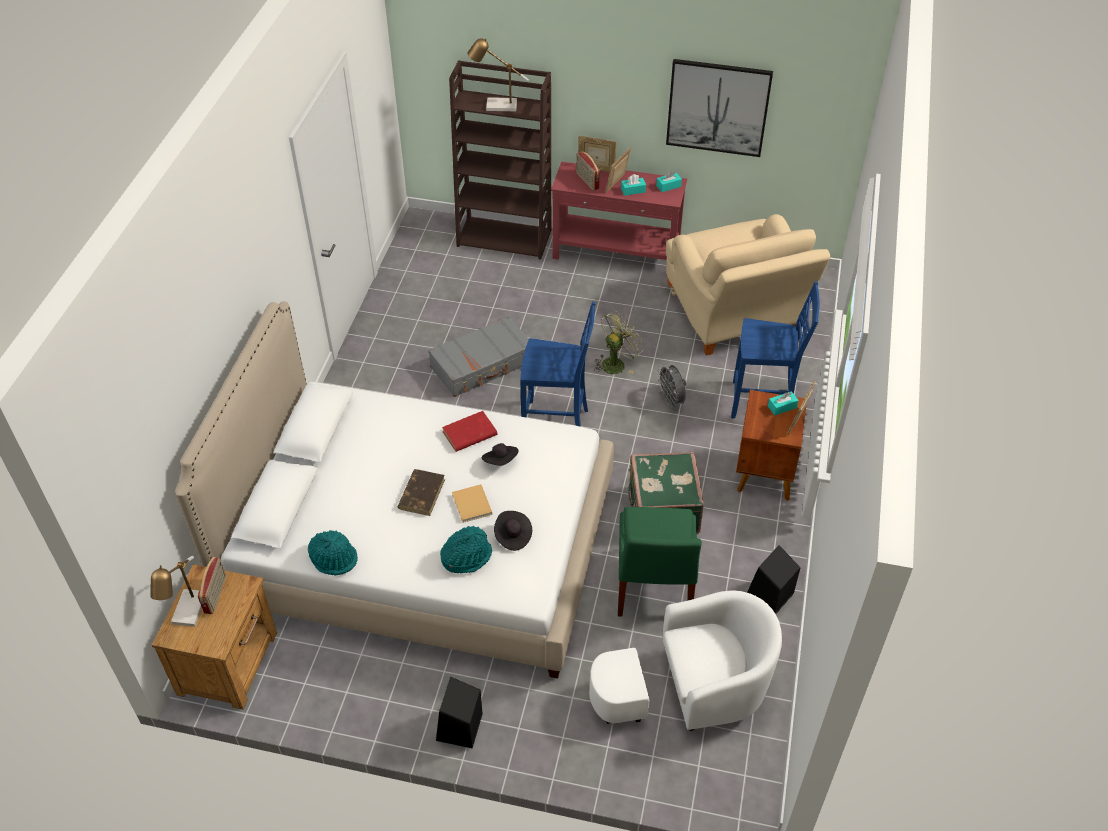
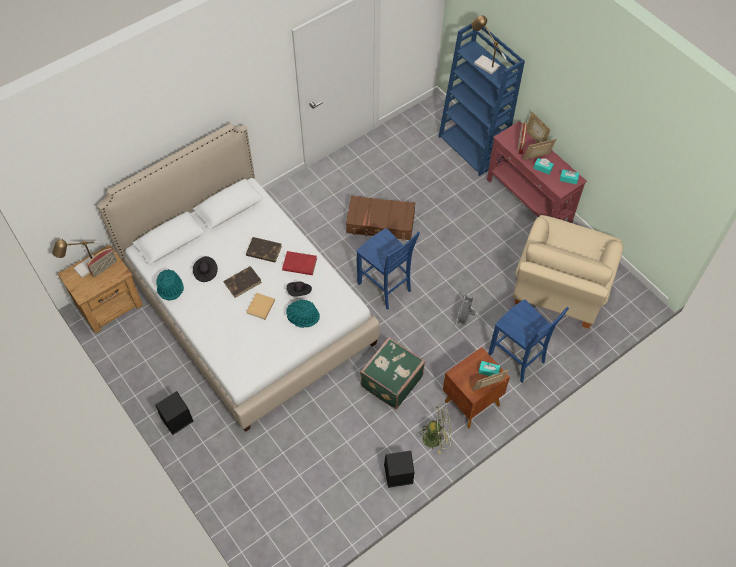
camera: 40 degrees right, 10 degrees up
(410, 446) = (263, 251): none -> brown book
(466, 556) = (229, 334): turquoise hat -> turquoise hat (303, 316)
(483, 364) = (380, 223): grey suitcase -> brown suitcase
(505, 238) = (472, 148): brown bookcase -> blue bookcase
(512, 536) = (262, 339): black hat -> black hat (205, 272)
(616, 363) = (456, 272): green fan -> green fan (436, 438)
(653, 587) = (341, 421): green chair -> none
(690, 690) = (303, 491): white armchair -> none
(718, 107) = (616, 147): picture -> none

